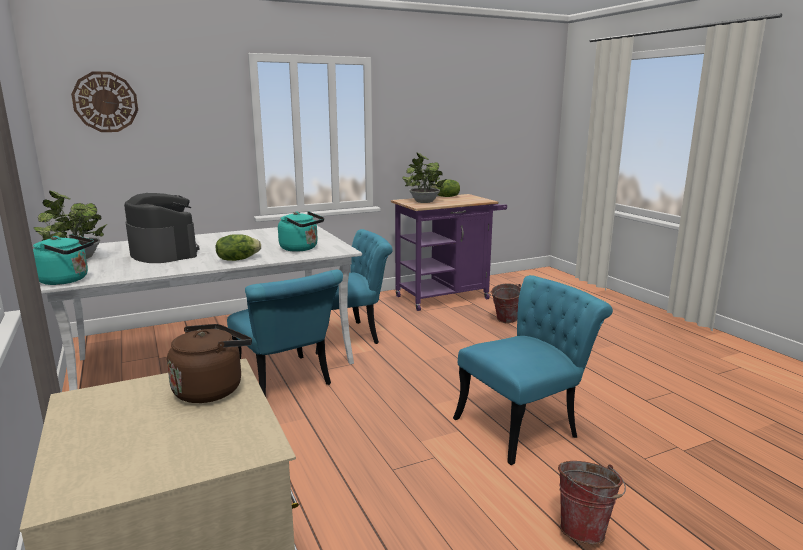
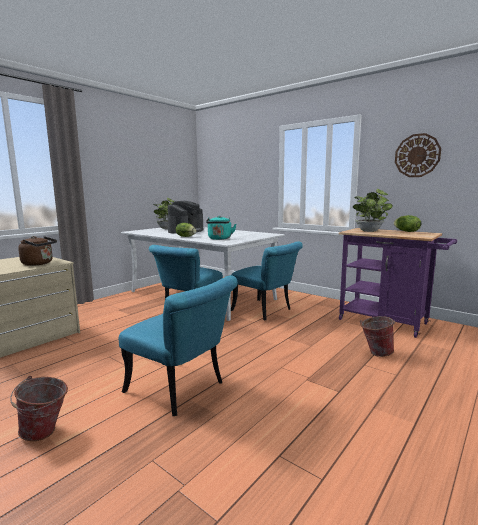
camera: 65 degrees right, 5 degrees down
(67, 280) = (135, 231): turquoise kettle -> none
(105, 102) = (219, 160): wall clock -> wall clock (417, 155)

